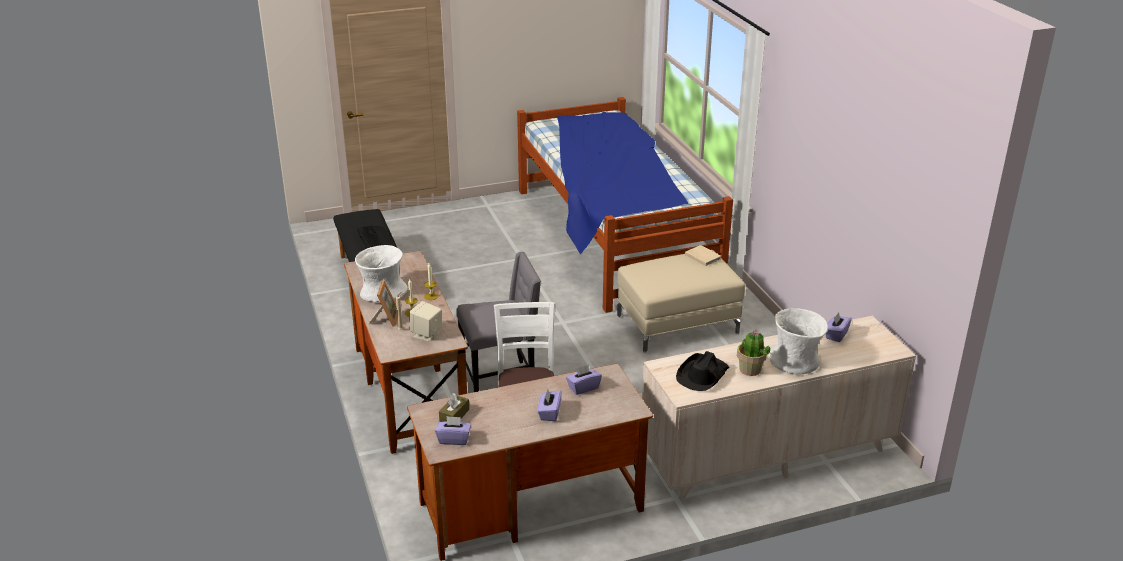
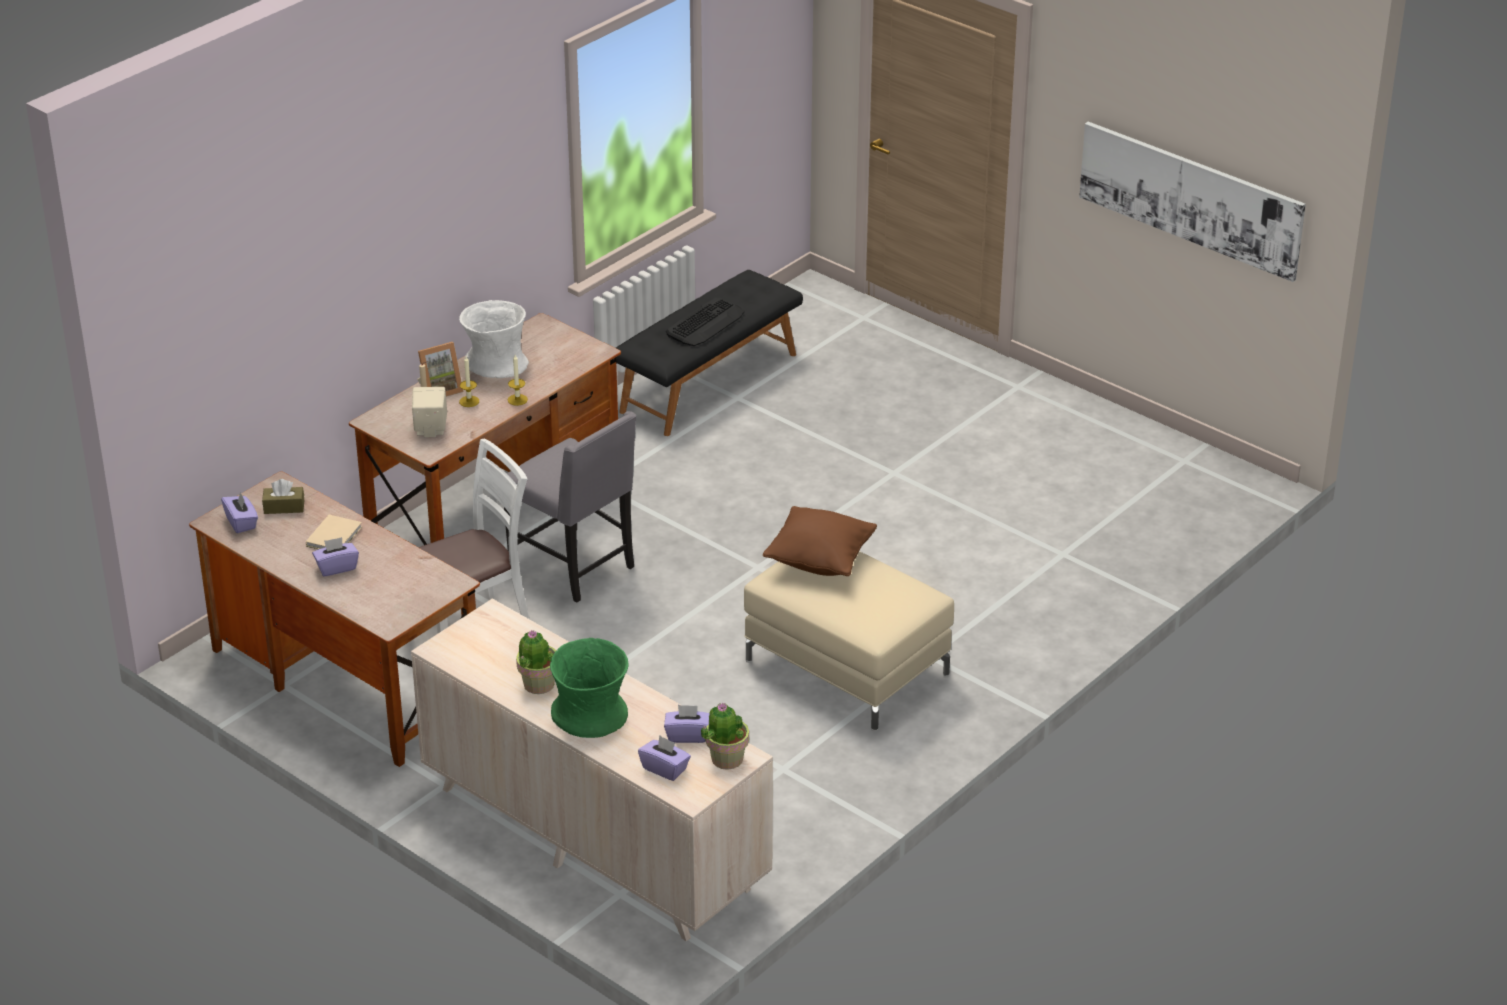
camera: 60 degrees right, 5 degrees up
(563, 46) = (1190, 199): none -> picture
(583, 387) = (406, 574): purple tissue box -> purple tissue box (665, 769)
(612, 237) = (1042, 529): bed -> none
(650, 272) = (820, 561): none -> brown pillow
(702, 256) = (909, 592): beige book -> beige book (335, 536)
(702, 375) = (496, 650): black hat -> none
(795, 361) = (590, 716): white vase -> green vase
(866, 329) = (726, 759): none -> potted plant

